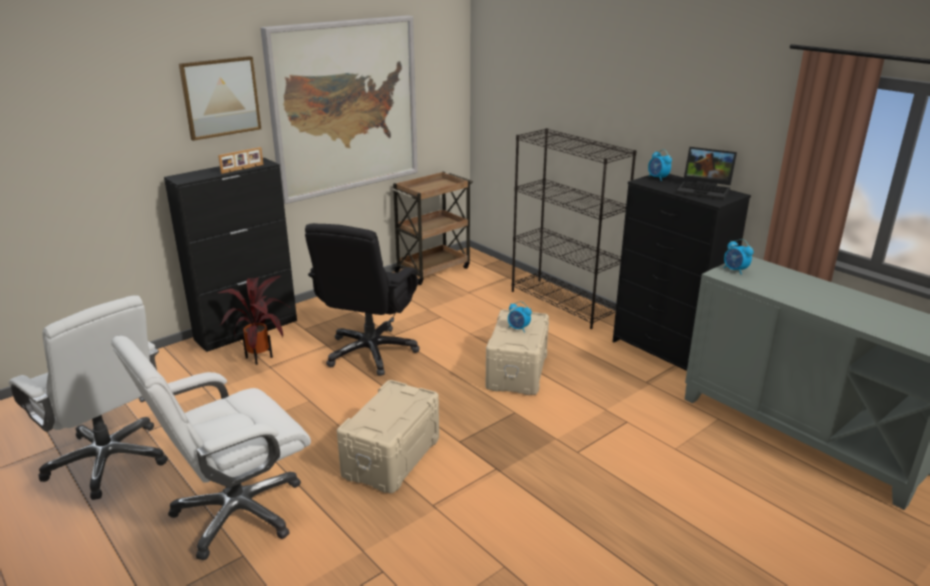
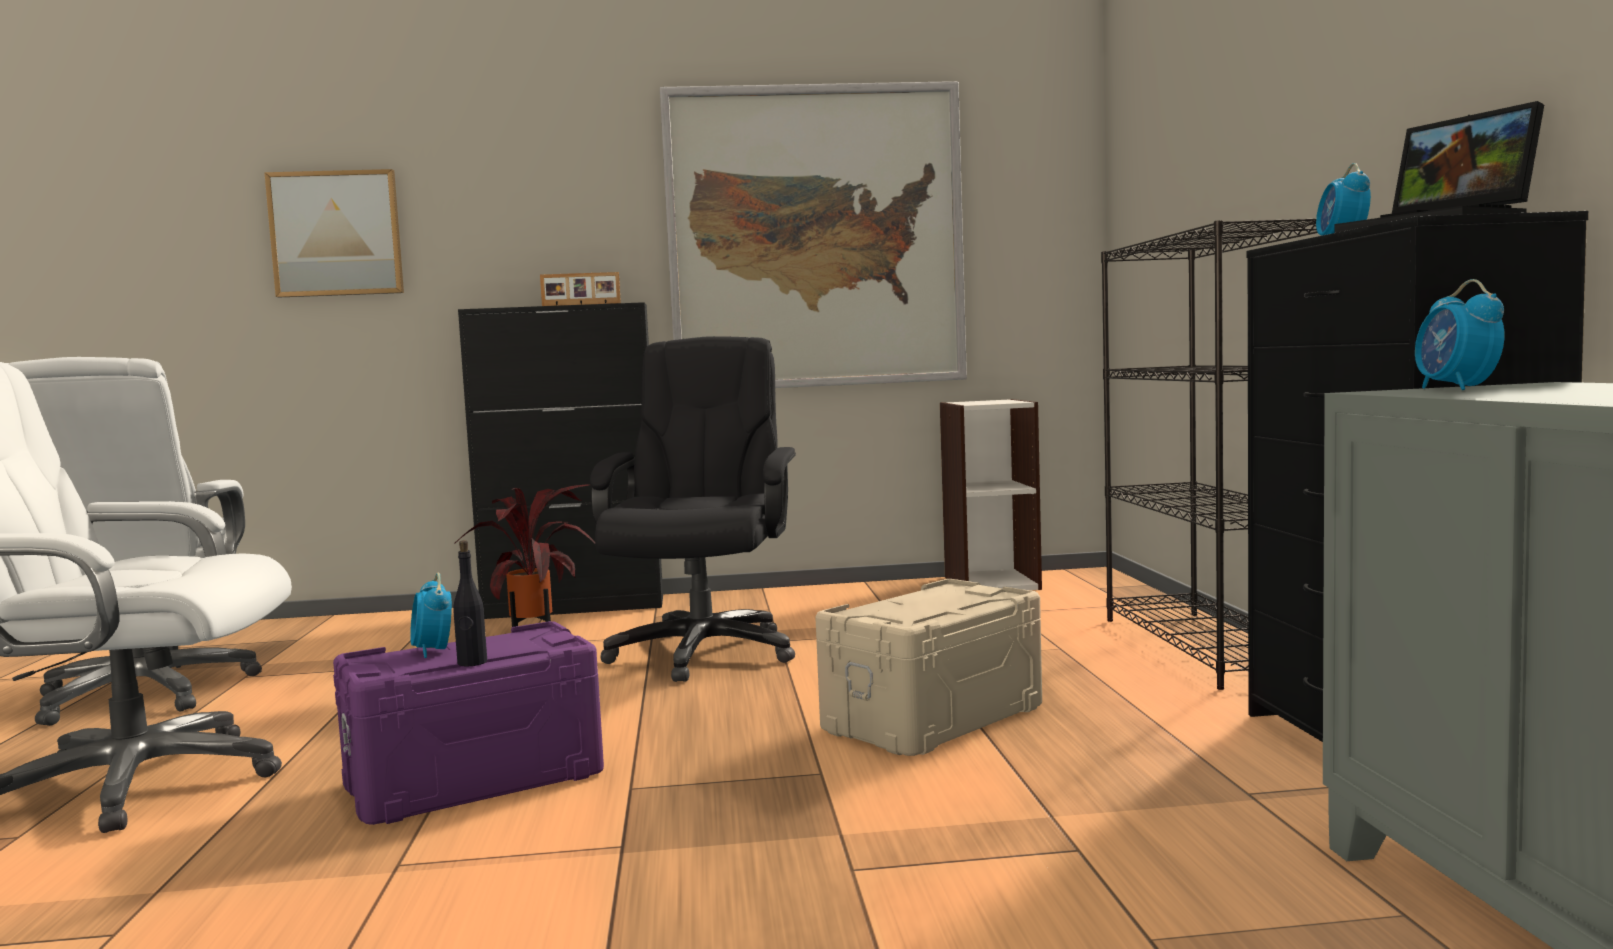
camera: 35 degrees right, 20 degrees down
(220, 97) = (582, 198): picture -> picture (336, 234)
(370, 352) = (703, 653): black office chair -> black office chair turned 135 degrees clockwise
(392, 457) = (475, 780): beige storage box -> purple storage box
(404, 416) = (472, 663): none -> black bottle
(433, 269) = (991, 583): brown cart -> bookcase
(518, 329) = (935, 603): alarm clock -> alarm clock (433, 651)

